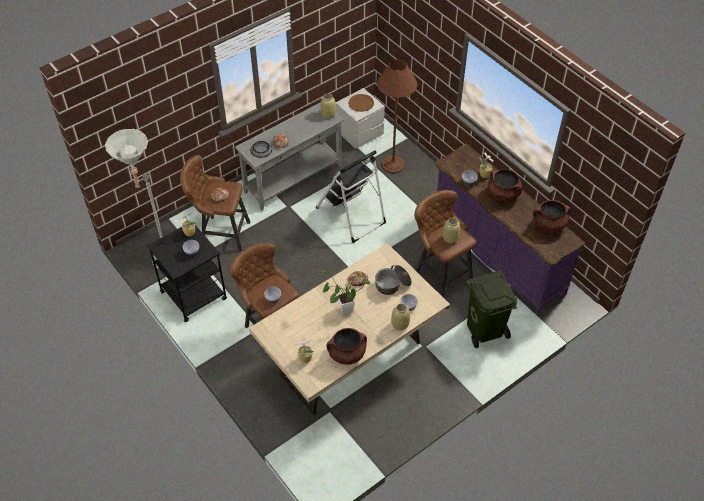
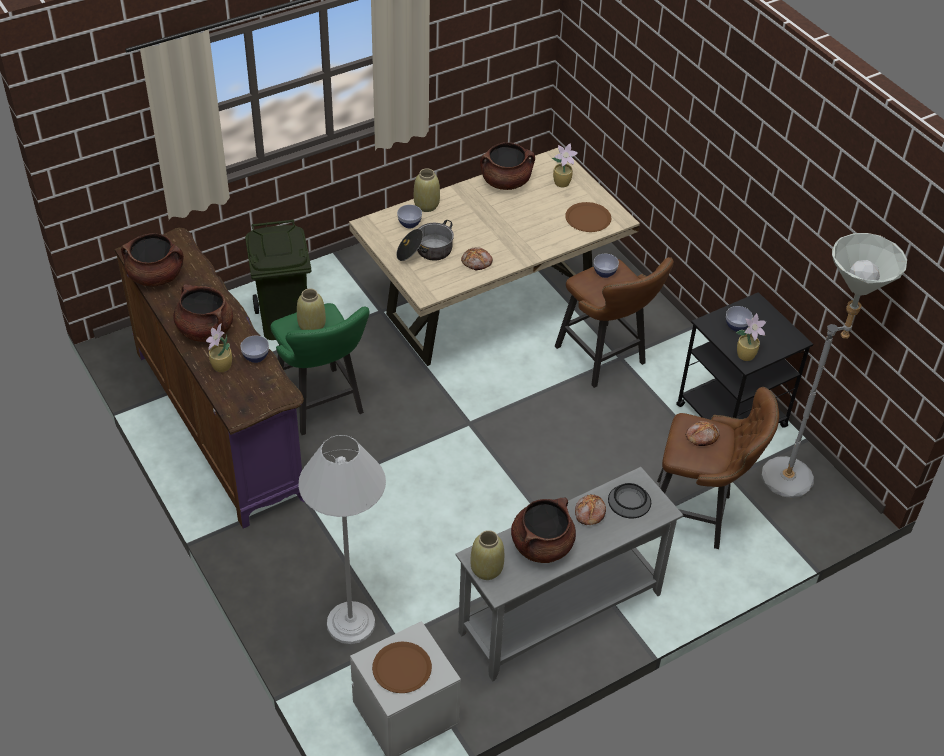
camera: 175 degrees left, 5 degrees down
(285, 327) = (588, 218): none -> brown plate
(303, 126) = (542, 545): none -> brown cooking pot
(342, 310) = (504, 229): potted plant -> none
(351, 216) = (455, 520): step ladder -> none
(393, 164) = (351, 623): brown floor lamp -> white floor lamp
(440, 271) = (323, 408): brown stool -> green stool

